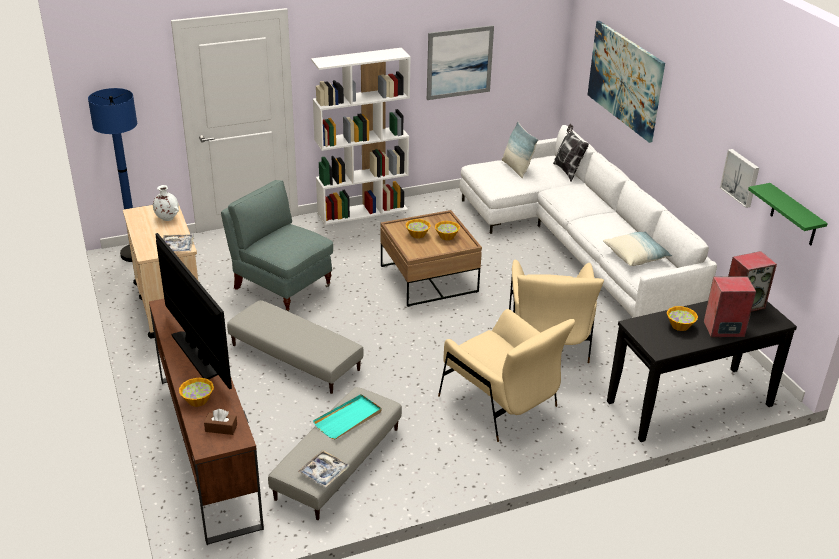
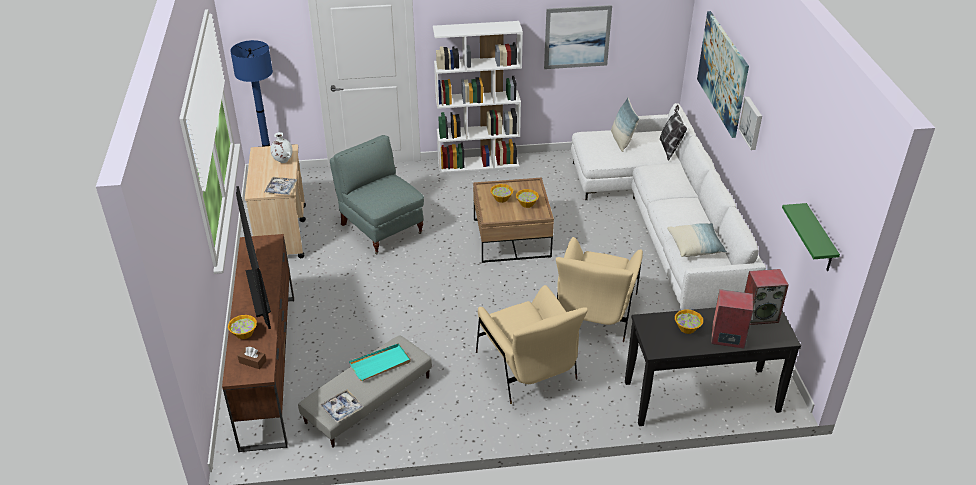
camera: 15 degrees right, 5 degrees up
(295, 357) = (368, 297): grey ottoman -> none
(741, 177) = (788, 191): picture -> picture (752, 123)

